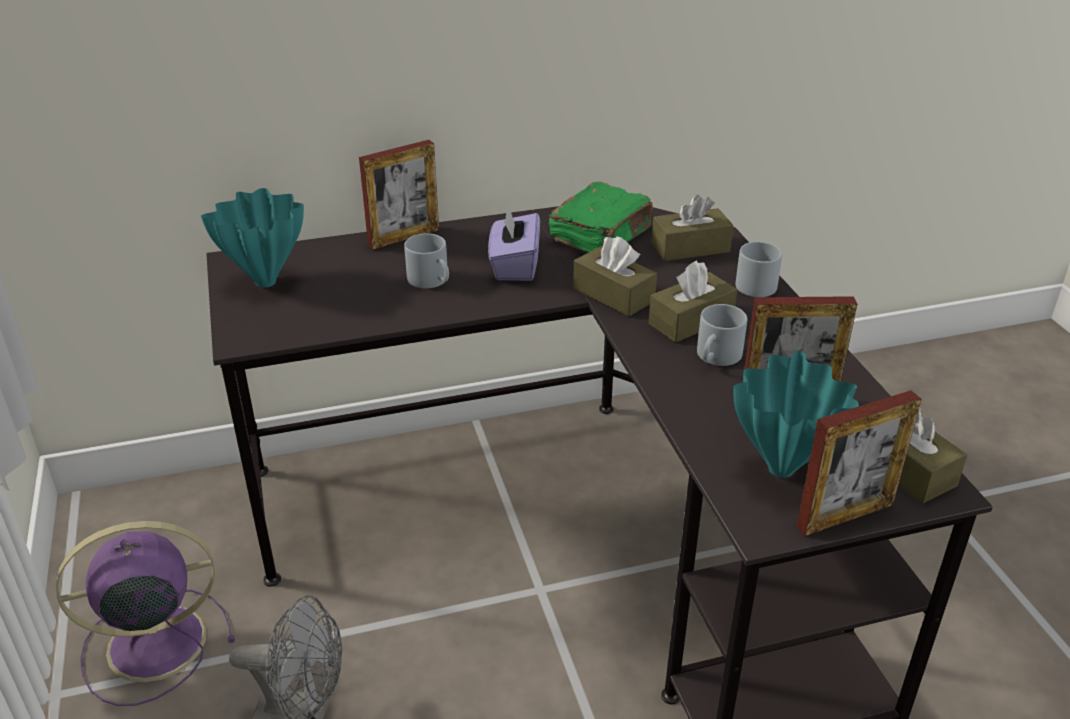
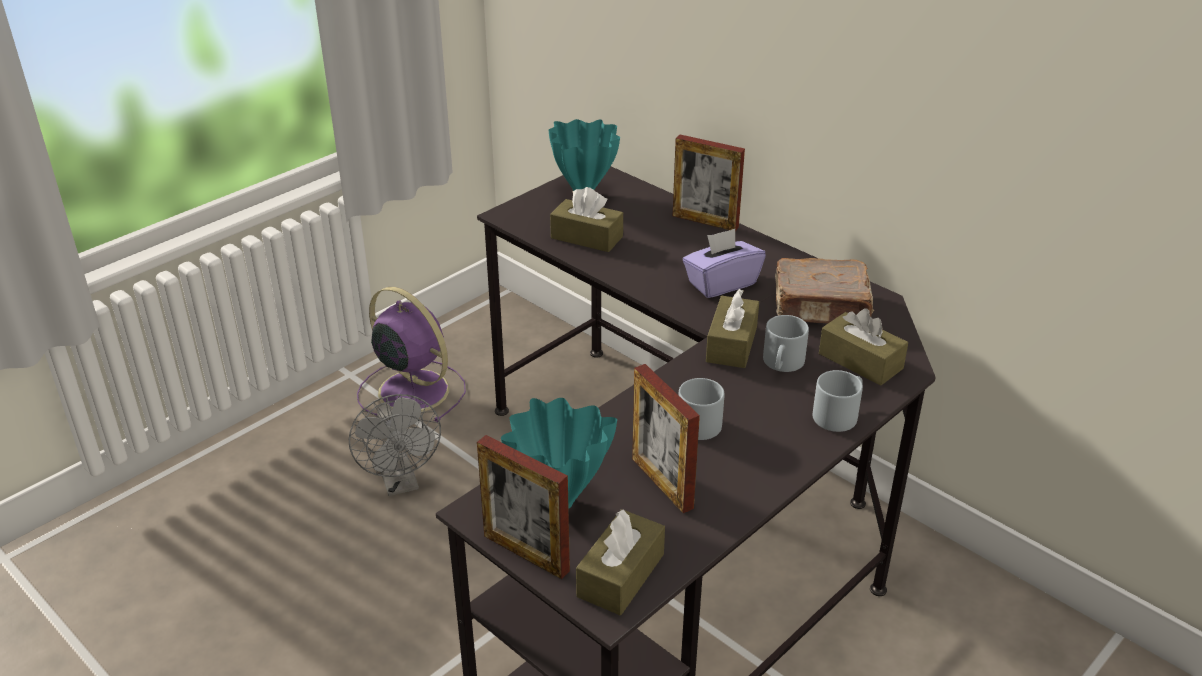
camera: 60 degrees right, 0 degrees up
(432, 280) = (658, 256): grey mug -> grey mug (783, 364)
(602, 236) = (822, 308): green book -> brown book
(691, 321) = (734, 396): brown tissue box -> brown tissue box (587, 237)

